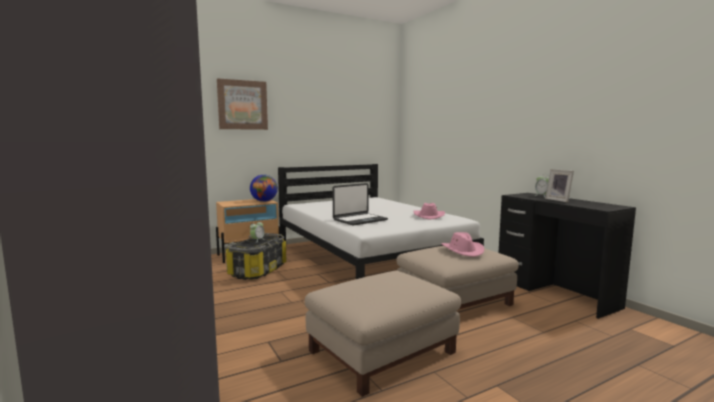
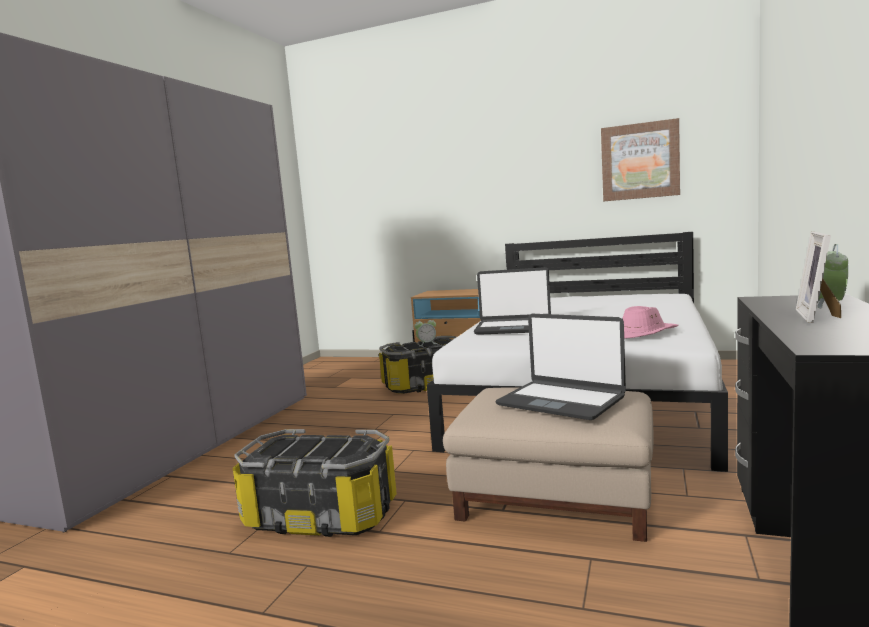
camera: 50 degrees right, 0 degrees up
(242, 105) = (458, 159): picture -> picture (640, 161)
(264, 201) = (471, 292): globe -> none
(381, 351) = (321, 515): beige ottoman -> storage box
(463, 250) = (561, 401): pink hat -> laptop

